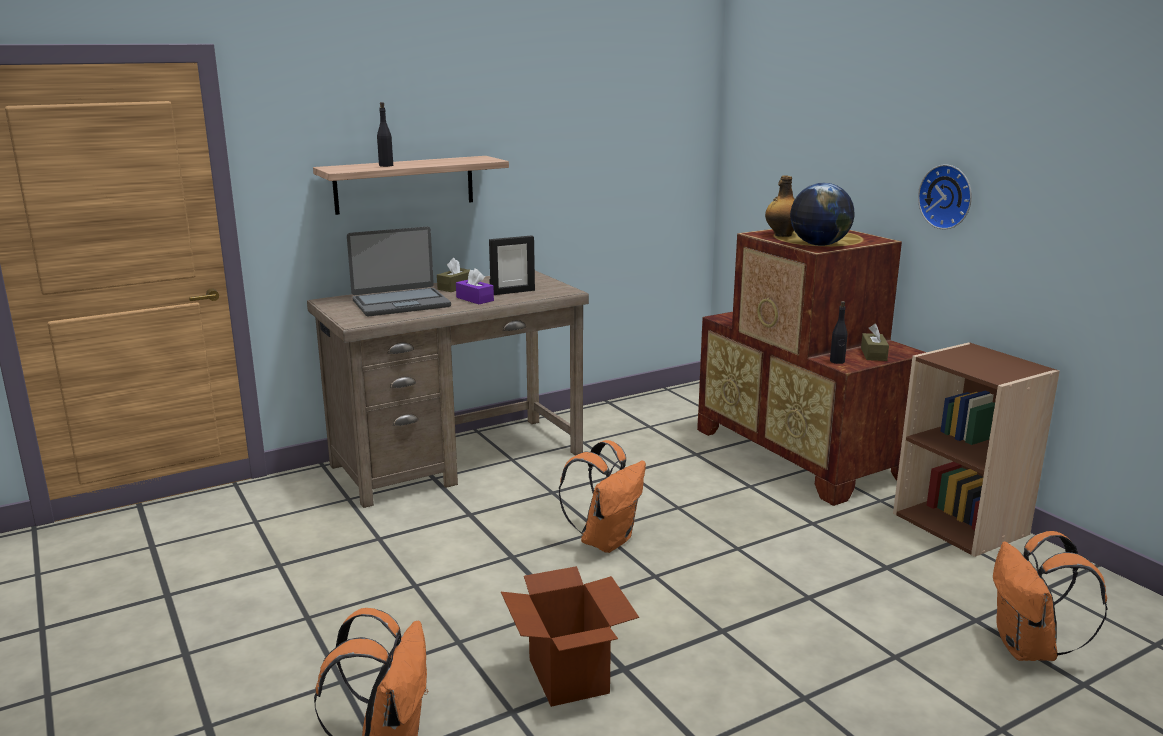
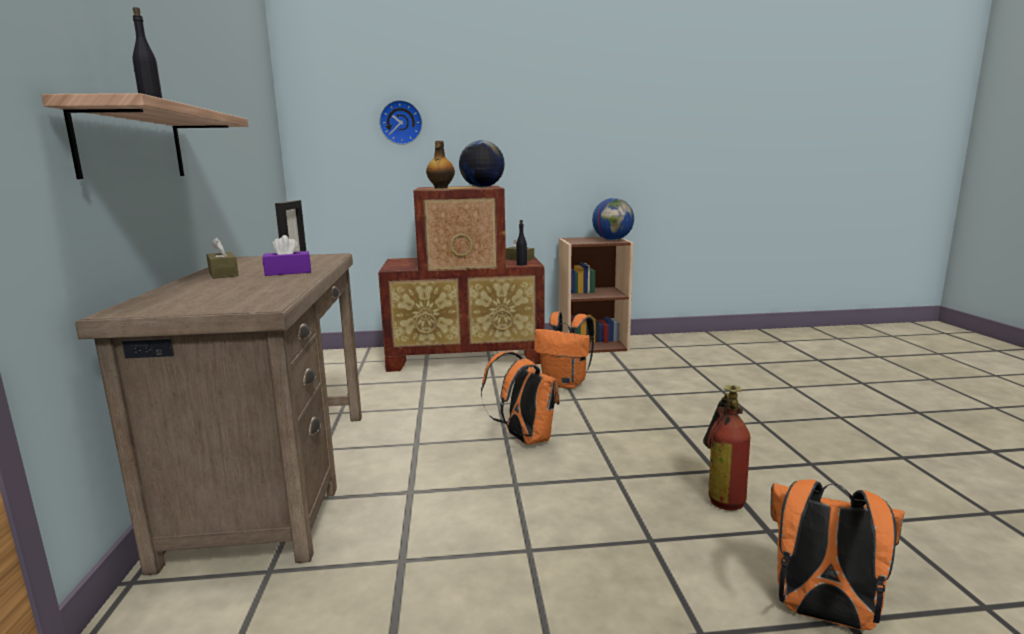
camera: 65 degrees left, 5 degrees down
(400, 303) = (231, 290): laptop -> none
(569, 676) = (721, 494): cardboard box -> fire extinguisher
(947, 196) = (526, 149): wall clock -> wall clock (401, 122)
(1004, 372) = (612, 240): none -> globe
(1029, 649) = (723, 364): orange backpack -> orange backpack (565, 383)

